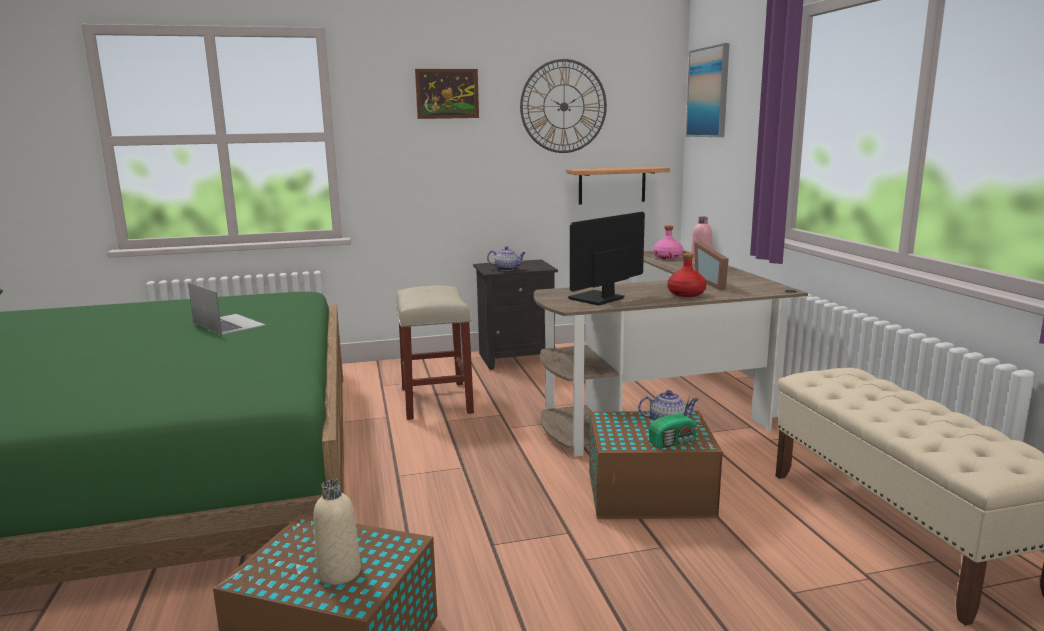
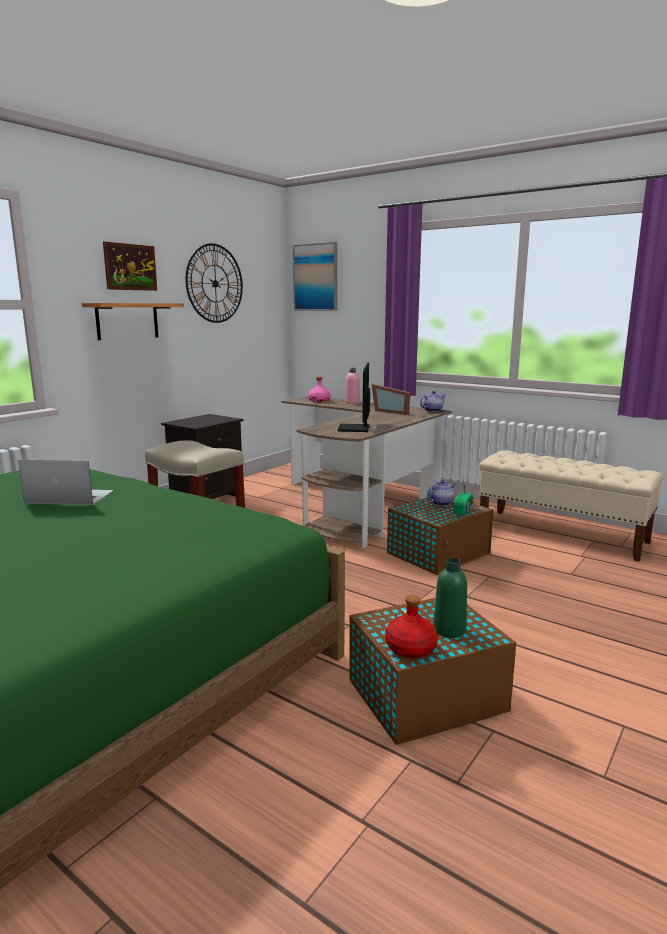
camera: 40 degrees left, 0 degrees up
(339, 572) = (449, 630): beige bottle -> green bottle
(507, 269) = (203, 423): teapot -> teapot (432, 410)
(612, 185) = (248, 349): shelf -> shelf (127, 321)
(686, 294) = (396, 419): red bottle -> red bottle (411, 648)

